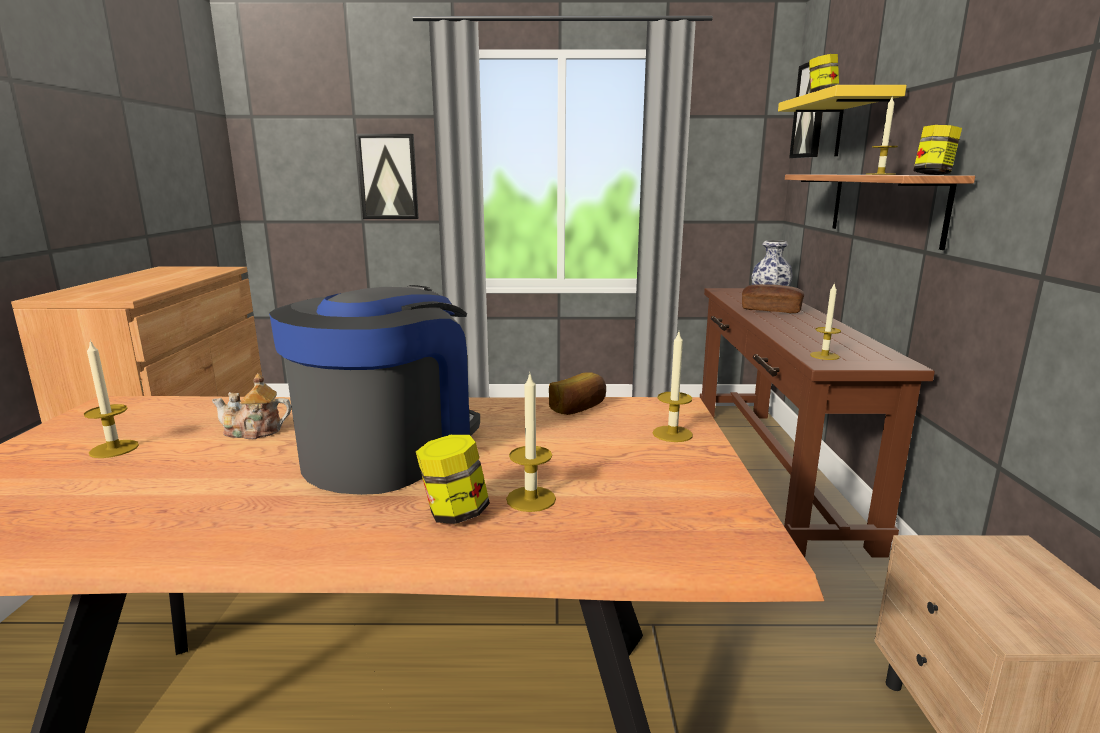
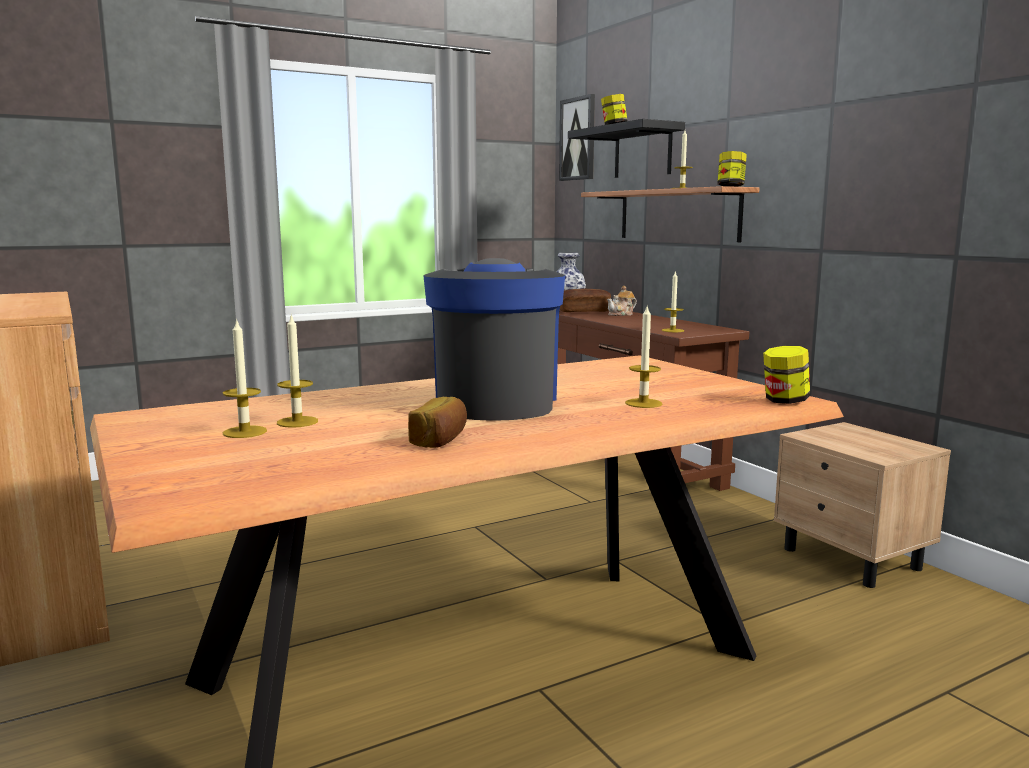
camera: 30 degrees left, 5 degrees down
(254, 432) = (348, 408): teapot -> teapot (621, 314)
(388, 177) = (159, 193): picture -> none
(454, 513) = (612, 414): jar -> jar (784, 401)
(578, 408) = (573, 368): bread -> bread (441, 440)
(672, 434) = (662, 370): candle -> candle (297, 422)
(862, 125) = (643, 152): yellow shelf -> black shelf

